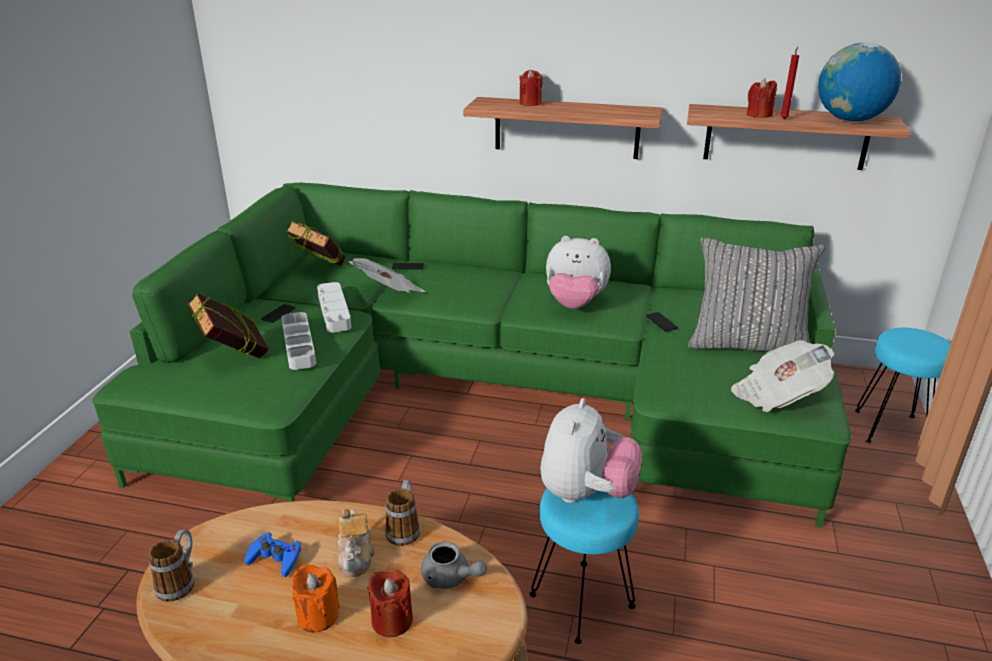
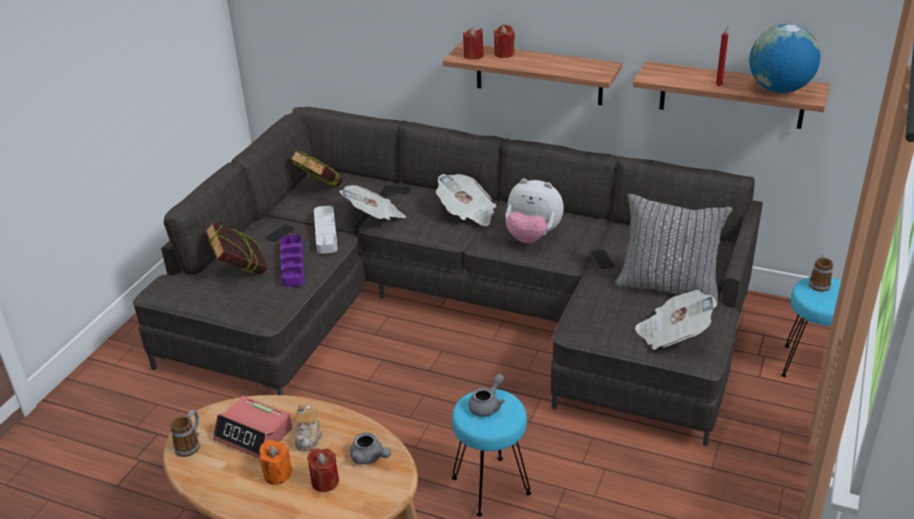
camera: 10 degrees right, 5 degrees up
(275, 558) = (254, 434): blue game controller -> alarm clock
(298, 344) = (292, 264): grey tray -> purple tray
(404, 529) = (345, 421): mug -> mug (819, 283)
(485, 393) = (456, 307): green sofa -> grey sofa
(494, 285) = (467, 213): none -> newspaper
(586, 493) = (487, 405): plush toy -> grey teapot
(759, 115) = (699, 80): red candle -> red candle (473, 56)

